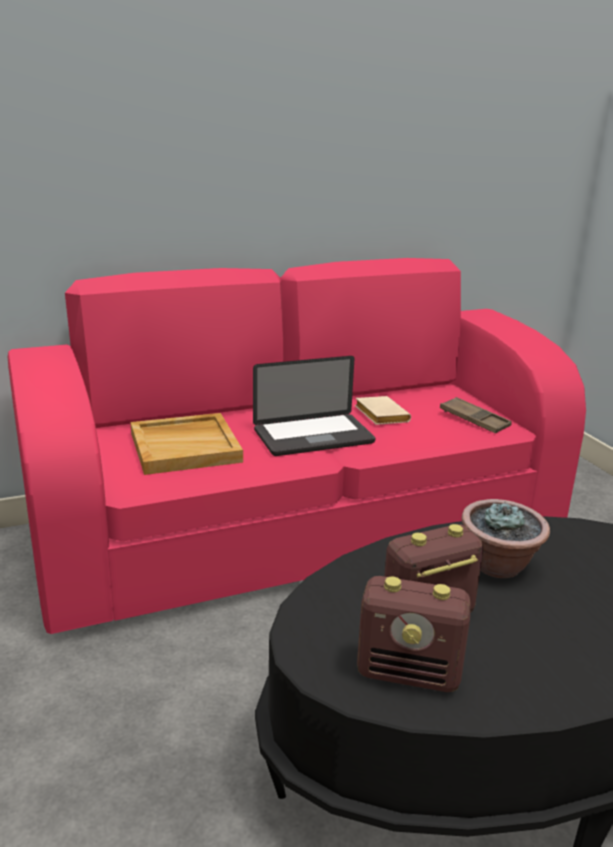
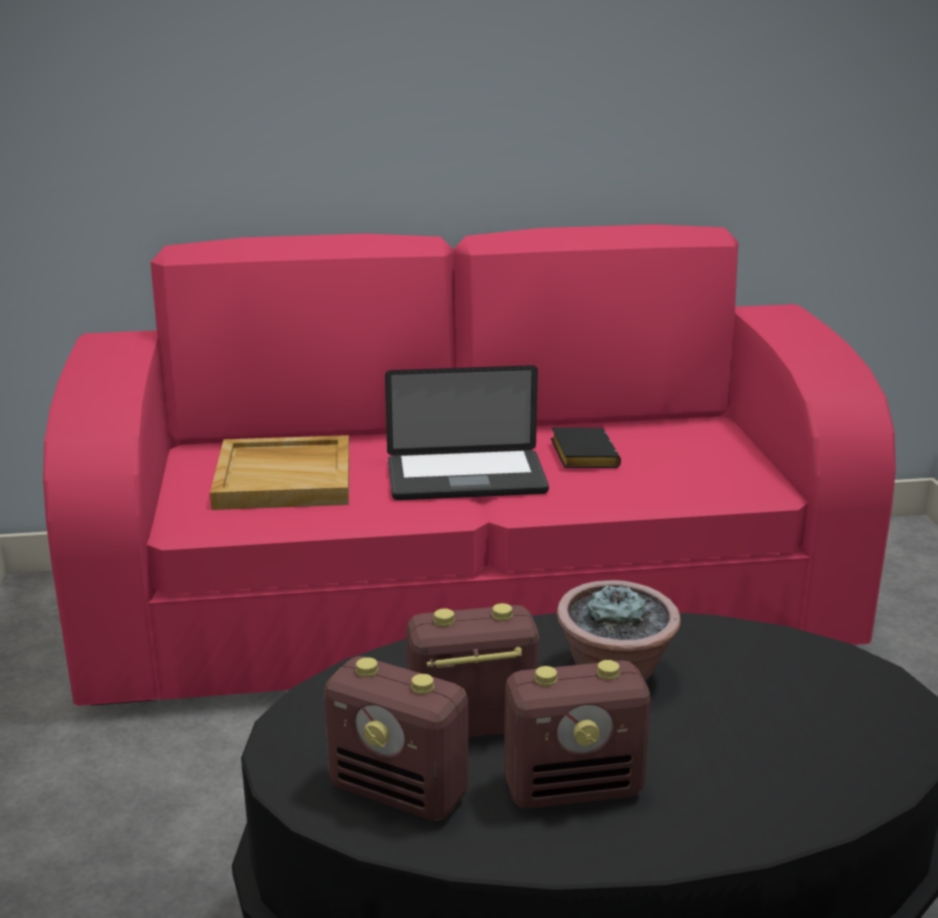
camera: 15 degrees right, 0 degrees up
(379, 415) = (581, 455): beige book -> black book
(474, 420) = (720, 472): brown tray -> none
(525, 652) = (574, 788): none -> radio

